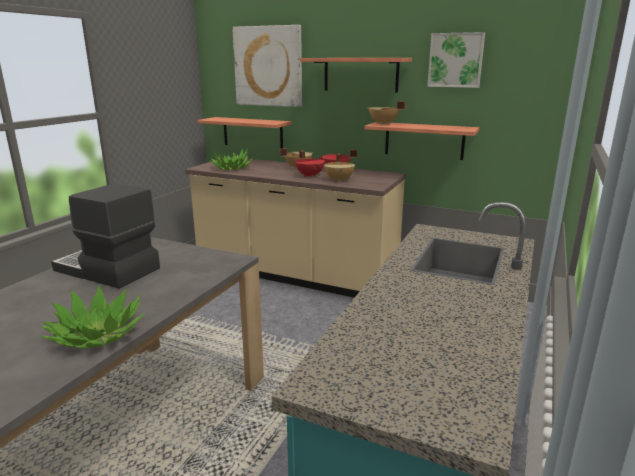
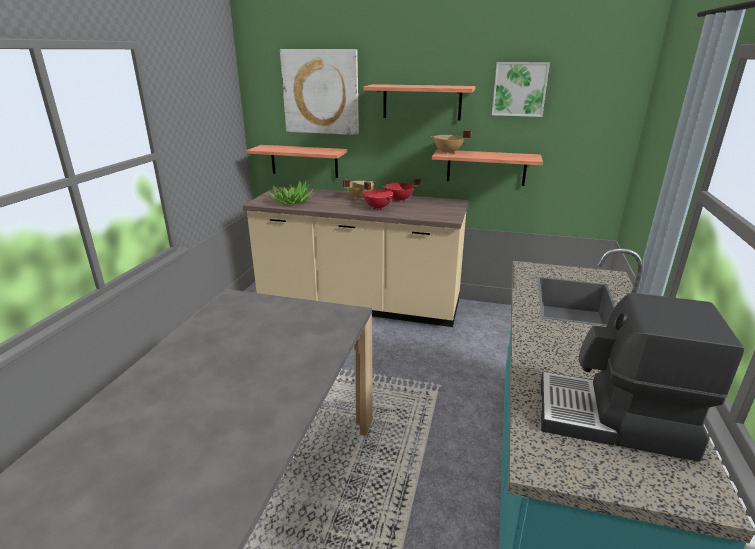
camera: 10 degrees left, 5 degrees up
(98, 335) = (267, 422): potted plant -> none
(107, 270) = (225, 338): coffee machine -> coffee machine (614, 420)
(339, 180) = (410, 211): beige cooking pot -> none

